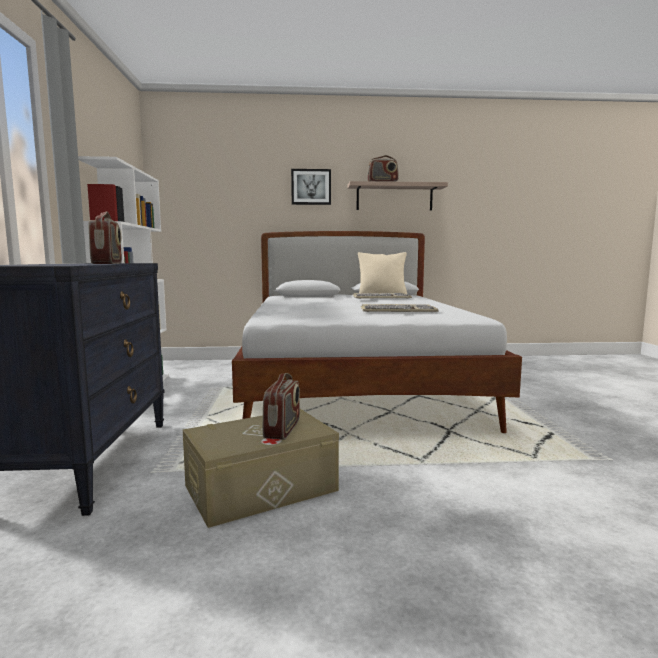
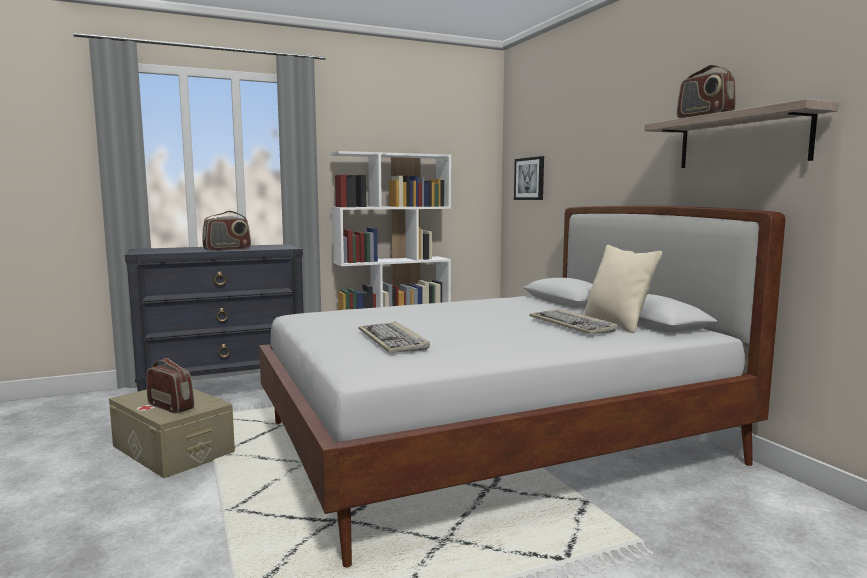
camera: 70 degrees right, 0 degrees up
(283, 429) = (171, 406): radio -> radio turned 135 degrees counterclockwise
(311, 187) = (629, 136): picture -> picture (530, 179)

